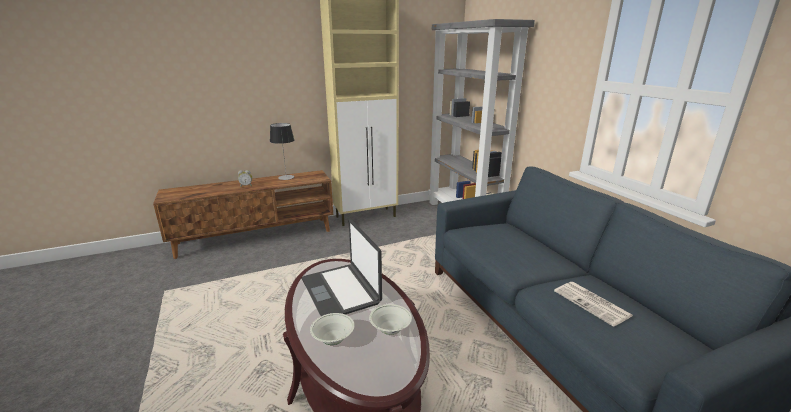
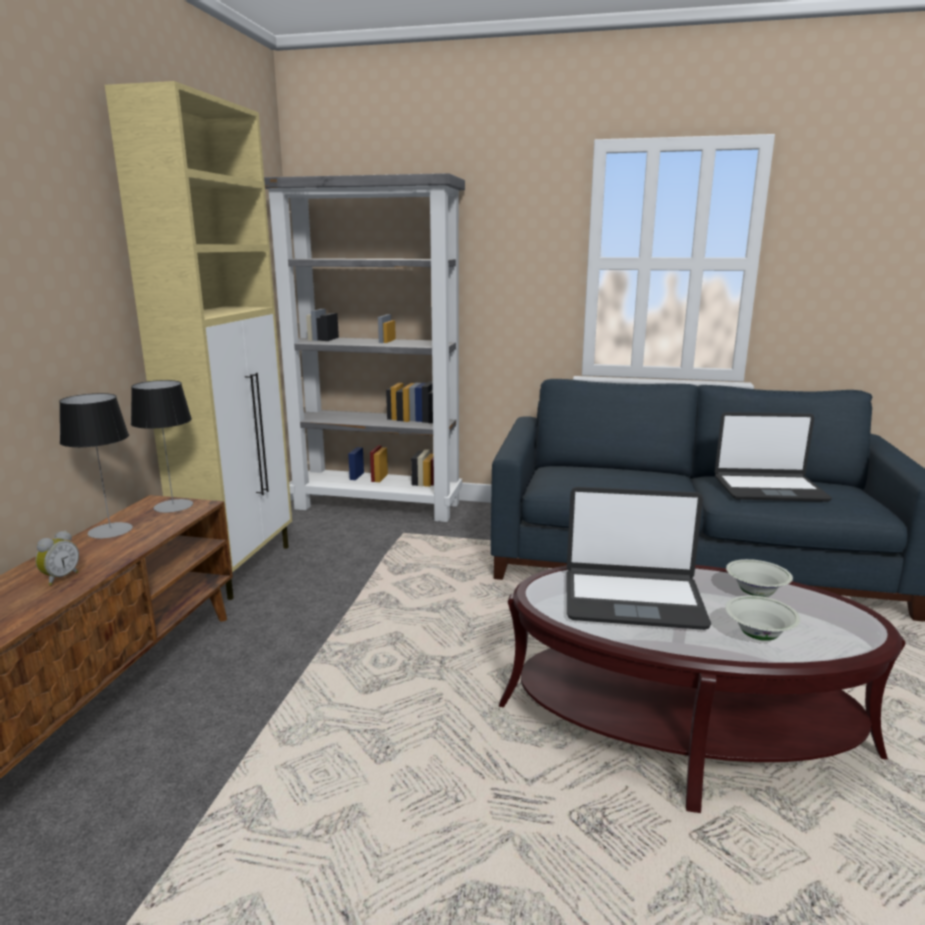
camera: 55 degrees left, 5 degrees down
(316, 176) = (173, 506): none -> table lamp
(593, 304) = (769, 489): newspaper -> laptop

